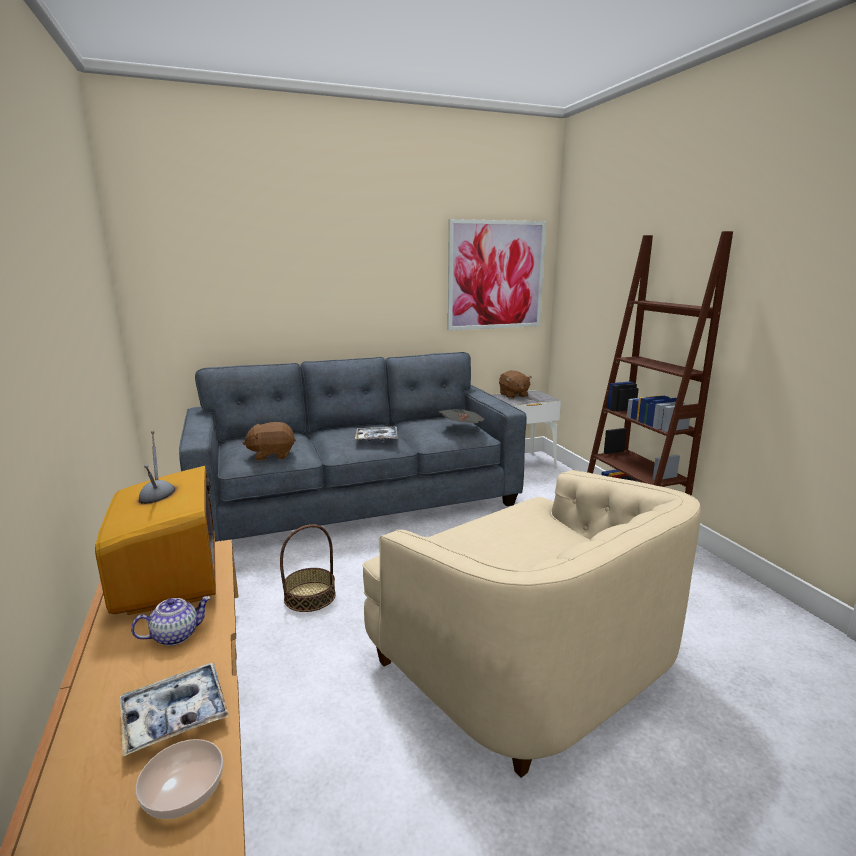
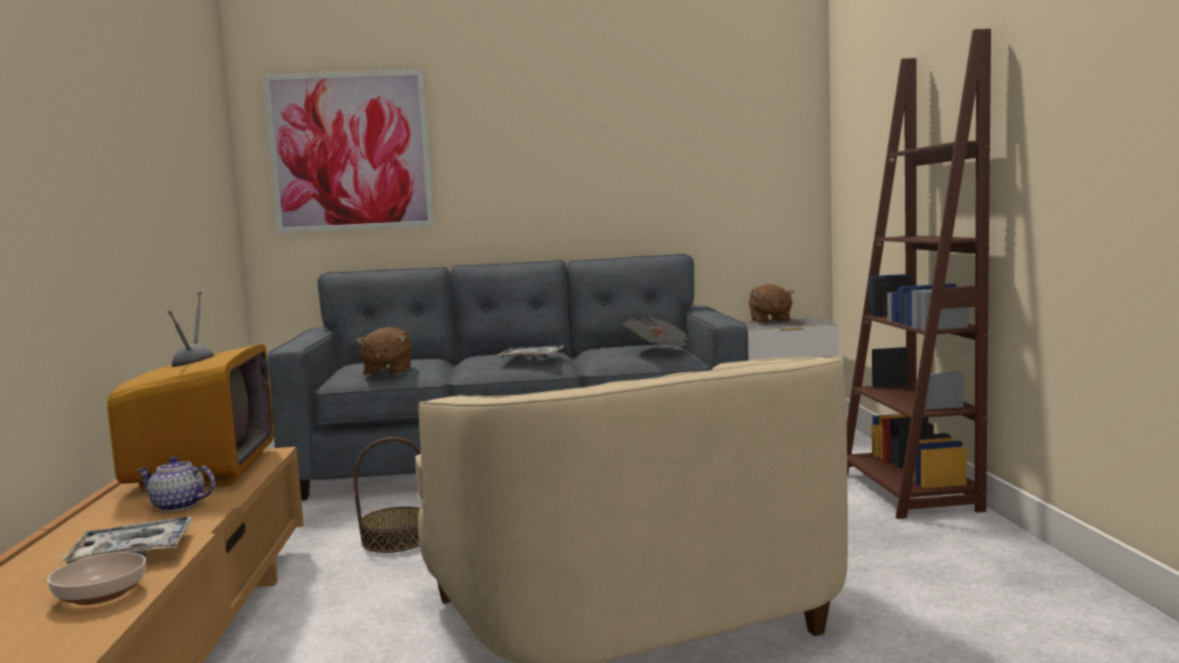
camera: 15 degrees right, 10 degrees down
(176, 635) = (177, 506): teapot -> teapot turned 150 degrees counterclockwise
(272, 455) = (387, 372): brown plush toy -> brown plush toy turned 90 degrees counterclockwise
(496, 275) = (736, 148): picture -> picture (350, 152)

